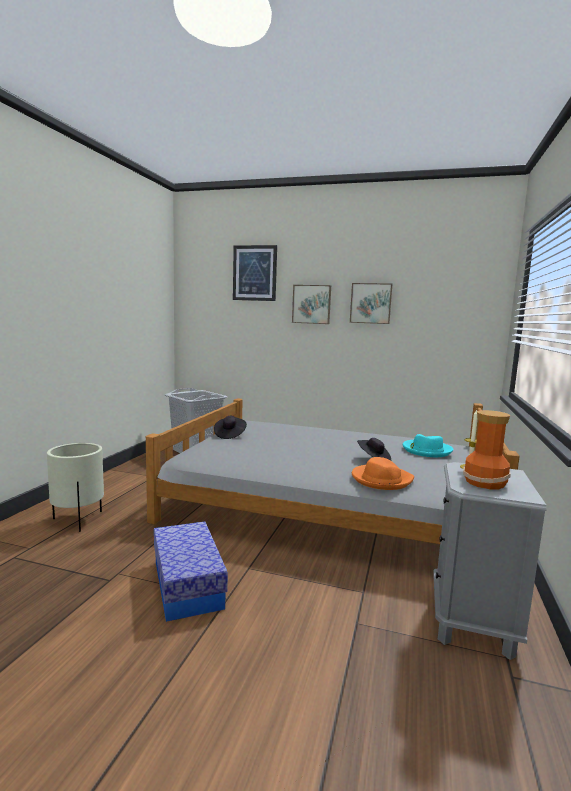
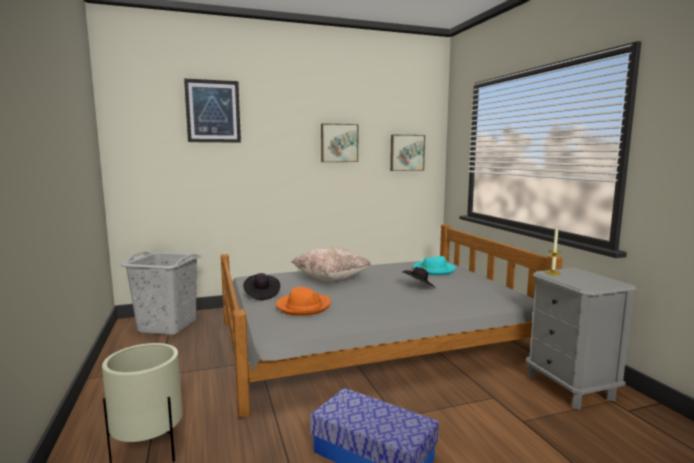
camera: 35 degrees left, 0 degrees up
(308, 436) = (331, 278): none -> beige pillow
(311, 304) = (281, 145): picture -> picture (406, 152)
(381, 479) = (454, 301): orange hat -> orange hat (303, 306)
(485, 482) = (584, 280): vase -> none

